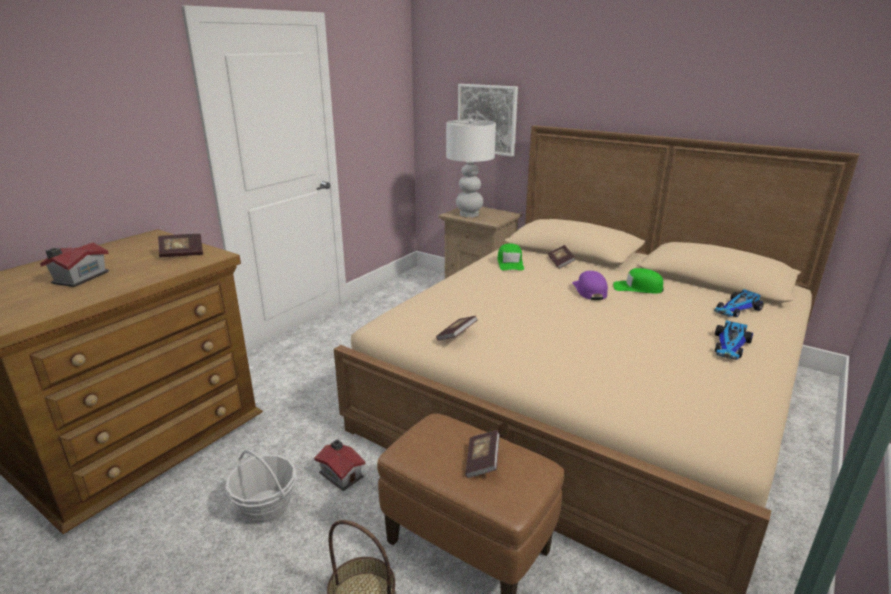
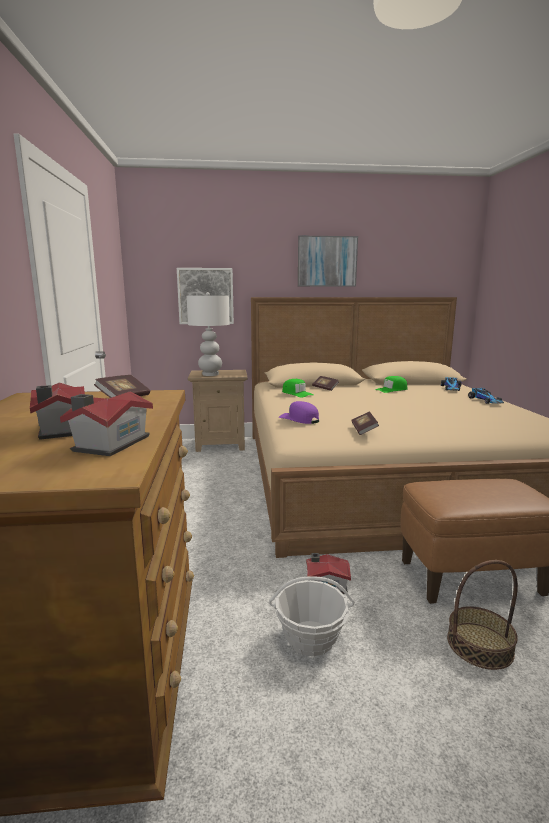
camera: 40 degrees left, 10 degrees down
(60, 300) = (109, 444): none -> toy house
(482, 462) = (491, 490): book -> none
(589, 290) = (373, 395): purple cap -> purple cap (299, 419)
(640, 82) = (327, 261): none -> picture

